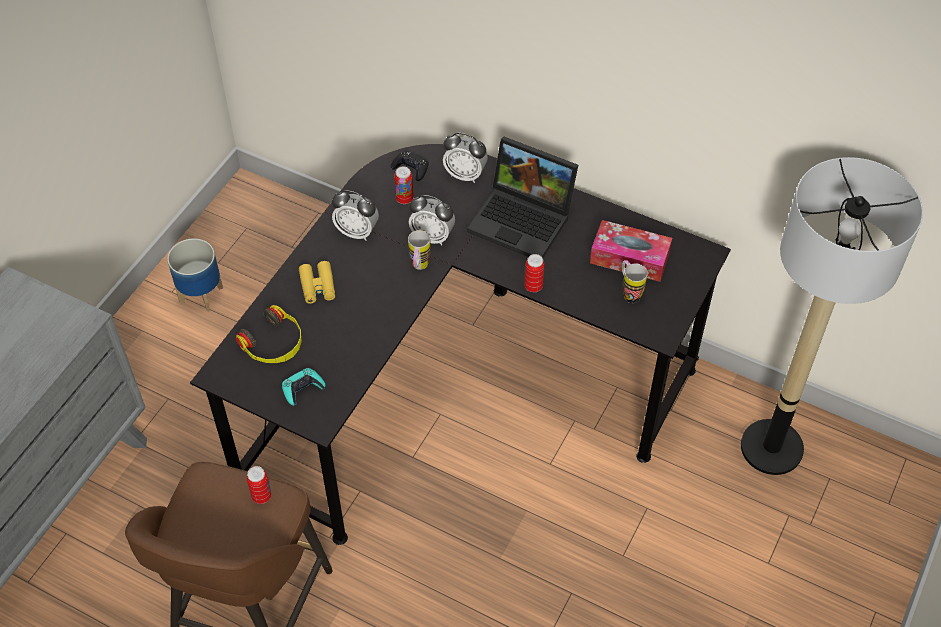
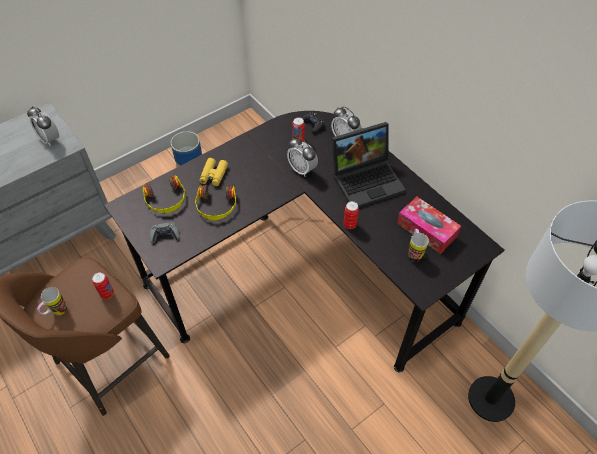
camera: 25 degrees right, 0 degrees up
(302, 389) = (165, 234): turquoise game controller -> grey game controller
(348, 327) = (216, 206): none -> headphones
(357, 232) = (257, 150): alarm clock -> alarm clock (50, 139)
(419, 267) = (282, 186): mug -> mug (57, 313)
(524, 219) = (367, 179): laptop -> laptop turned 75 degrees counterclockwise

